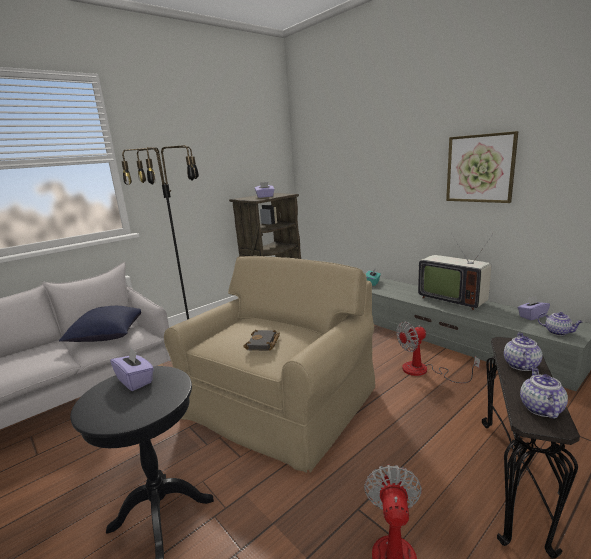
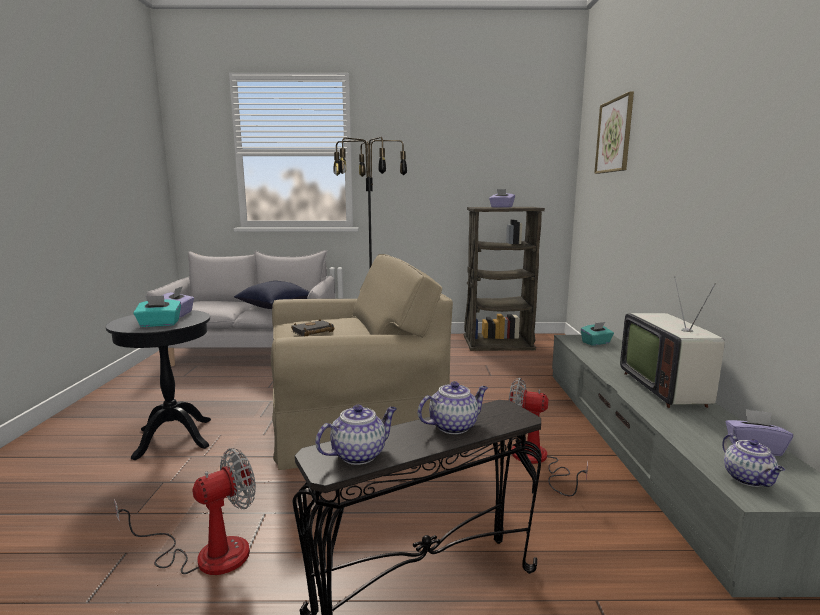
camera: 40 degrees right, 5 degrees down
(153, 399) = (159, 324): none -> turquoise tissue box
(480, 168) = (743, 174): picture -> picture (614, 136)

